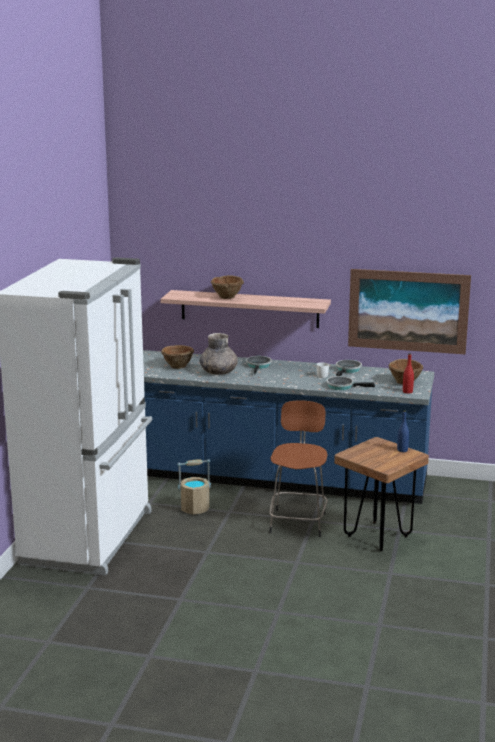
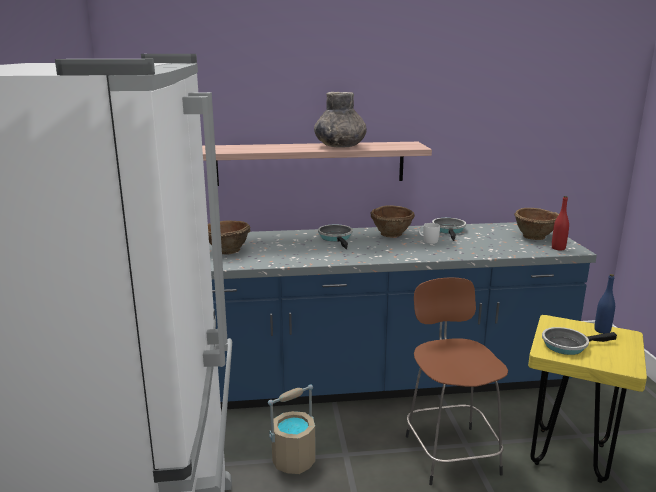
camera: 20 degrees left, 0 degrees up
(218, 372) = (292, 252): grey vase -> grey vase (340, 146)
(227, 297) = (285, 147): brown bowl -> brown bowl (392, 234)
(342, 386) = (473, 251): frying pan -> frying pan (568, 345)
(378, 536) = (569, 454): brown stool -> yellow stool
(408, 311) = (513, 148): picture -> none

